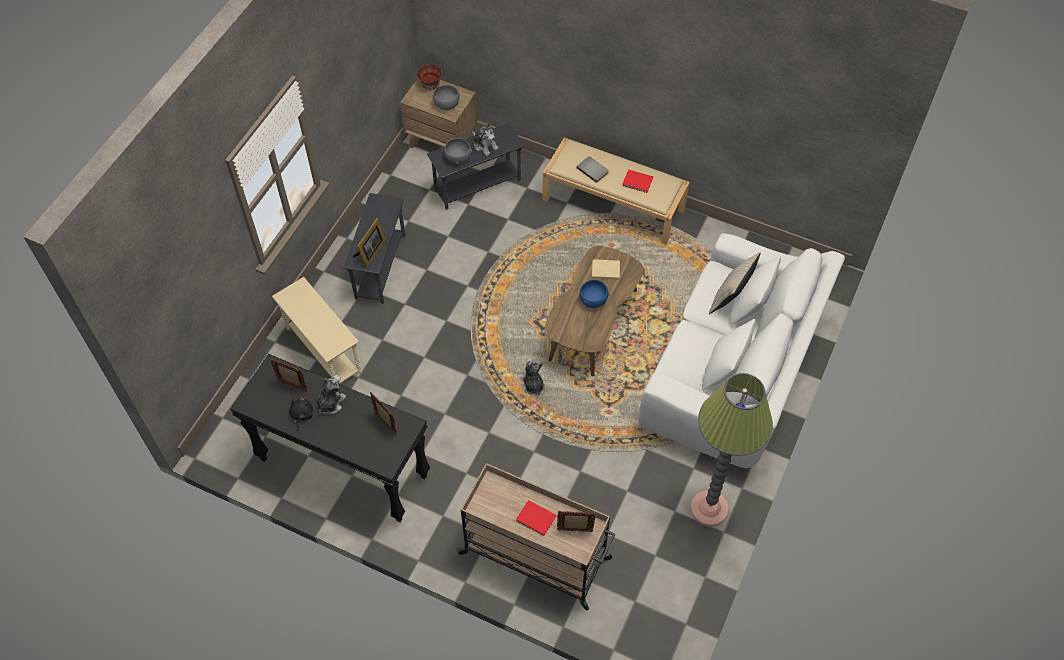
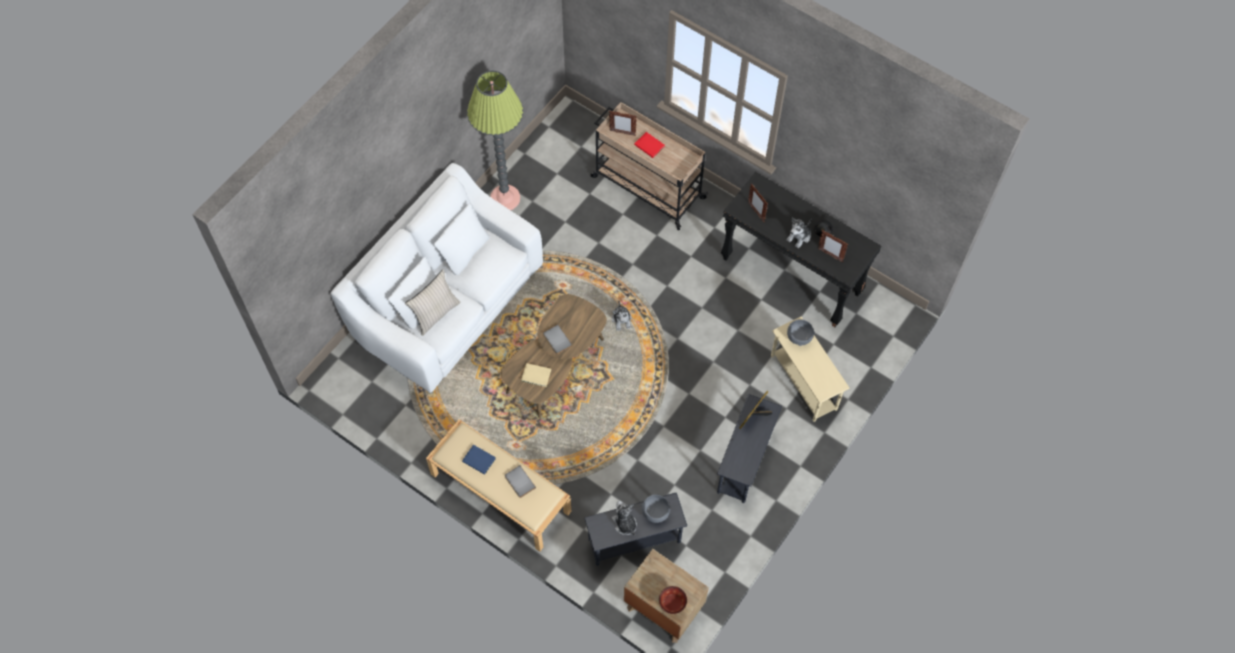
camera: 170 degrees left, 5 degrees up
(446, 105) = (658, 573): grey bowl -> grey bowl (799, 337)
(593, 300) = (556, 340): blue bowl -> grey book
(638, 182) = (478, 459): red book -> blue book

